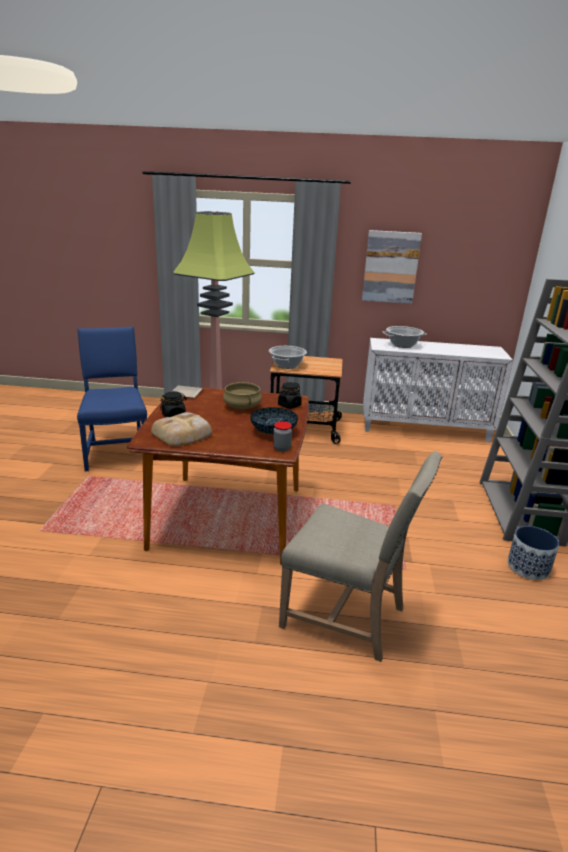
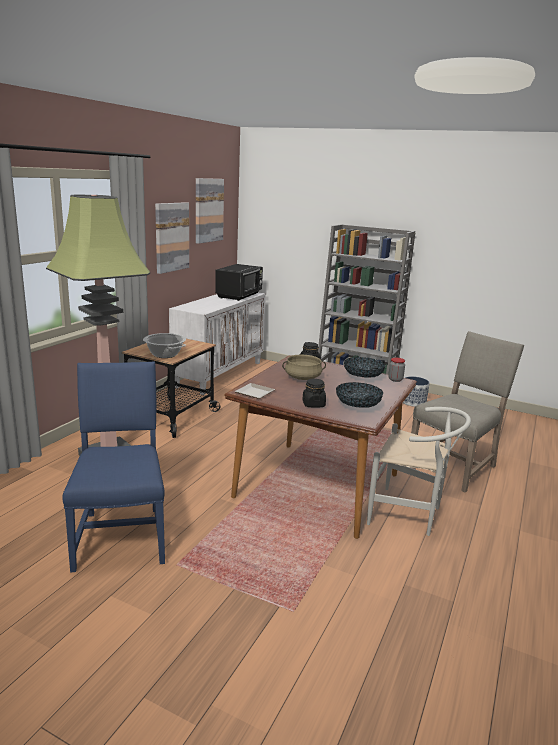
camera: 70 degrees left, 5 degrees down
(117, 451) = (121, 535): blue chair -> blue chair turned 75 degrees clockwise
(183, 434) = (358, 406): bread -> bowl
(202, 582) = (410, 515): none -> white chair
(402, 345) = (202, 305): cooking pot -> none
(465, 245) = (208, 210): none -> picture
(473, 351) = (239, 296): none -> black microwave

